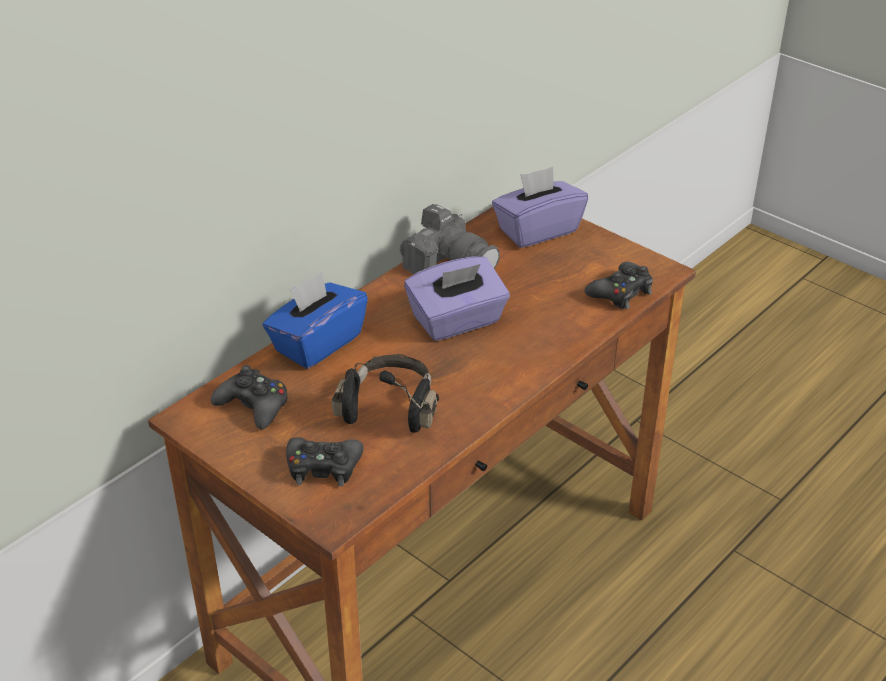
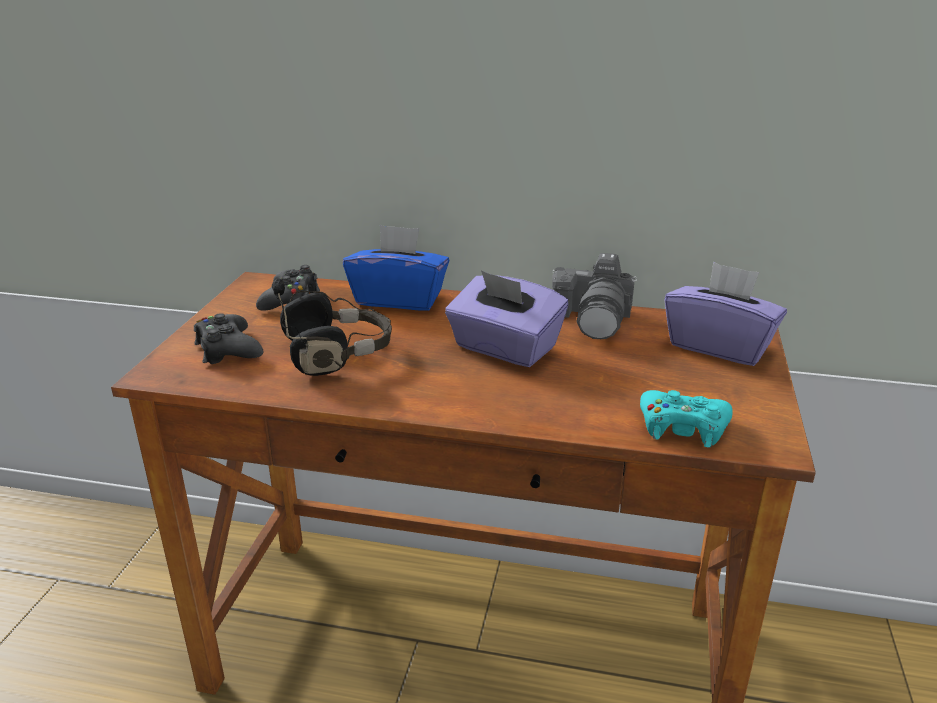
camera: 60 degrees right, 10 degrees down
(621, 293) = (683, 427): black game controller -> turquoise game controller

